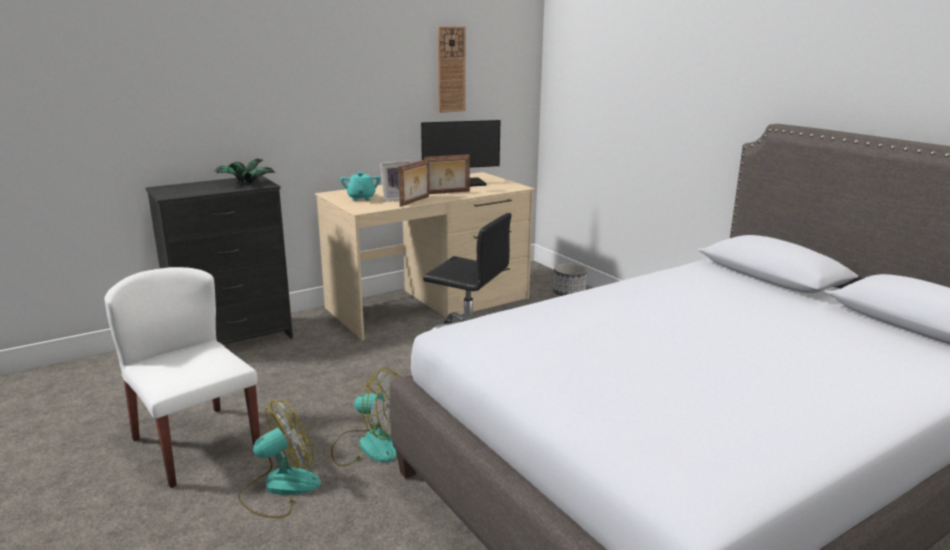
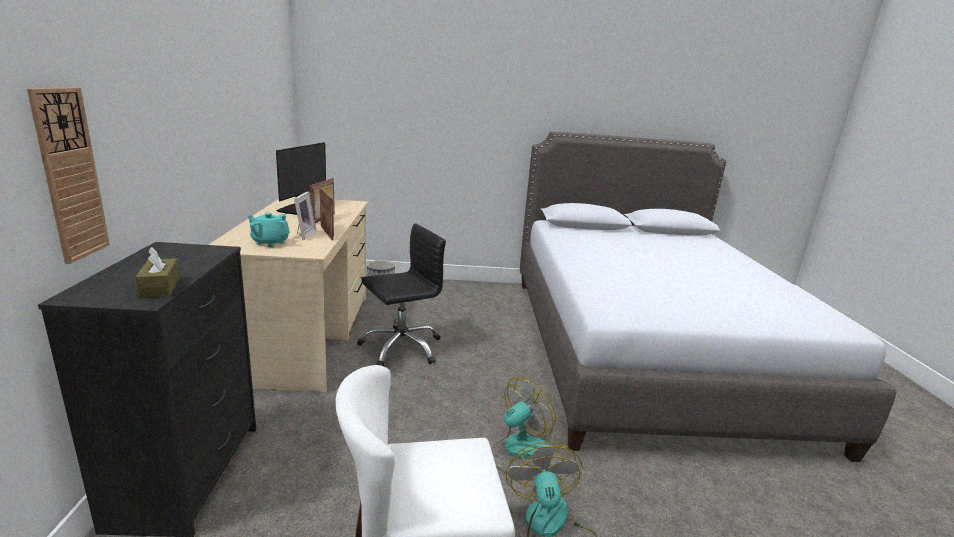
camera: 60 degrees left, 0 degrees up
(188, 193) = (160, 287): none -> brown tissue box
(245, 183) = (185, 255): potted plant -> none
(451, 69) = (257, 92): wall clock -> wall clock (70, 175)

